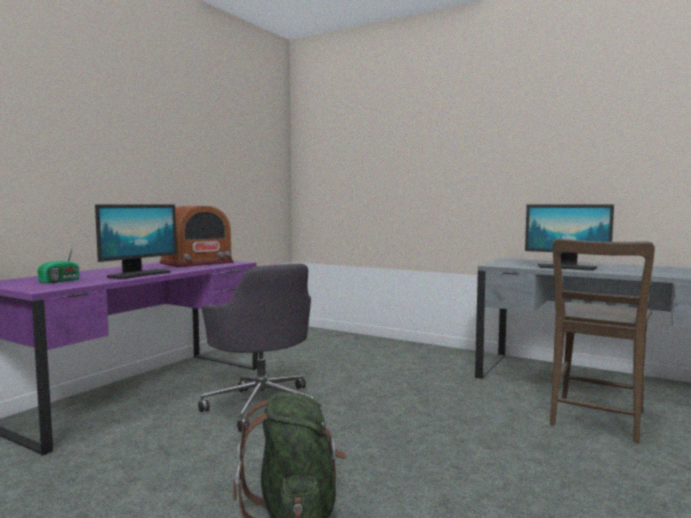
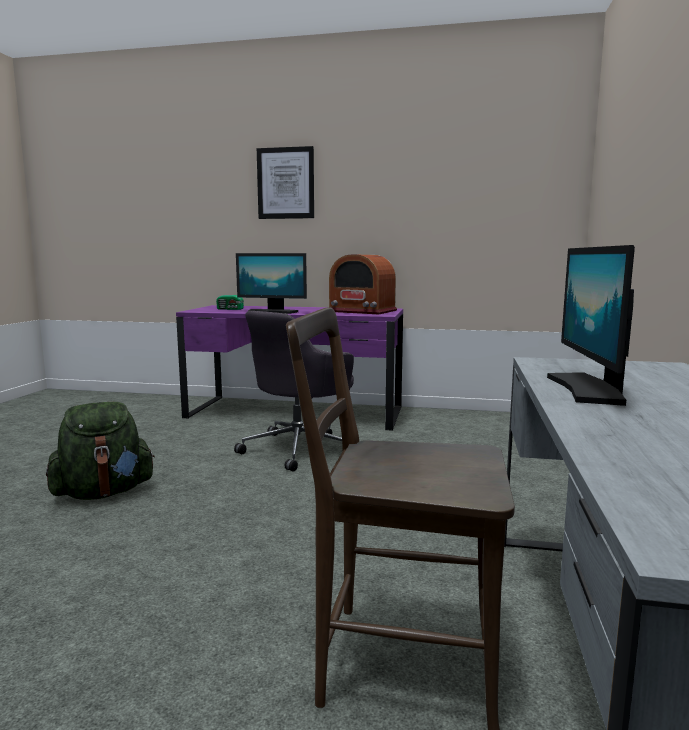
camera: 70 degrees right, 5 degrees up
(73, 117) = (285, 183): none -> picture

